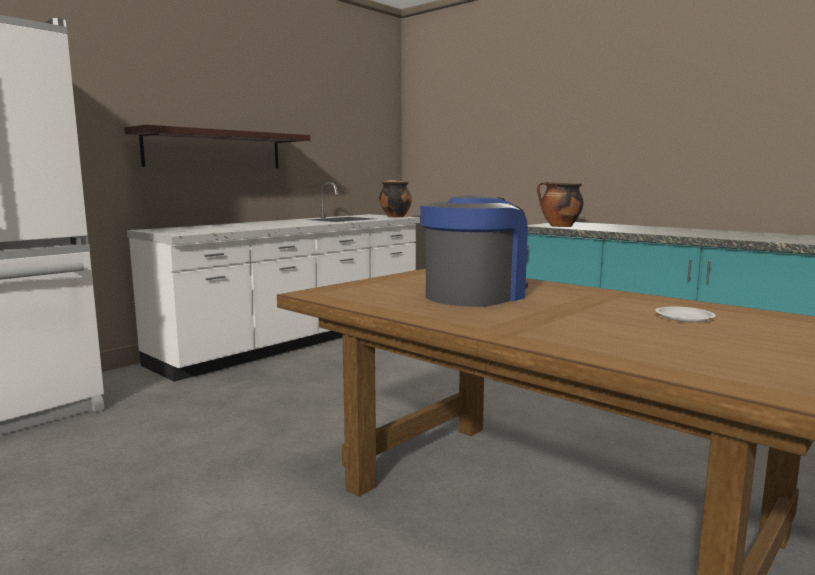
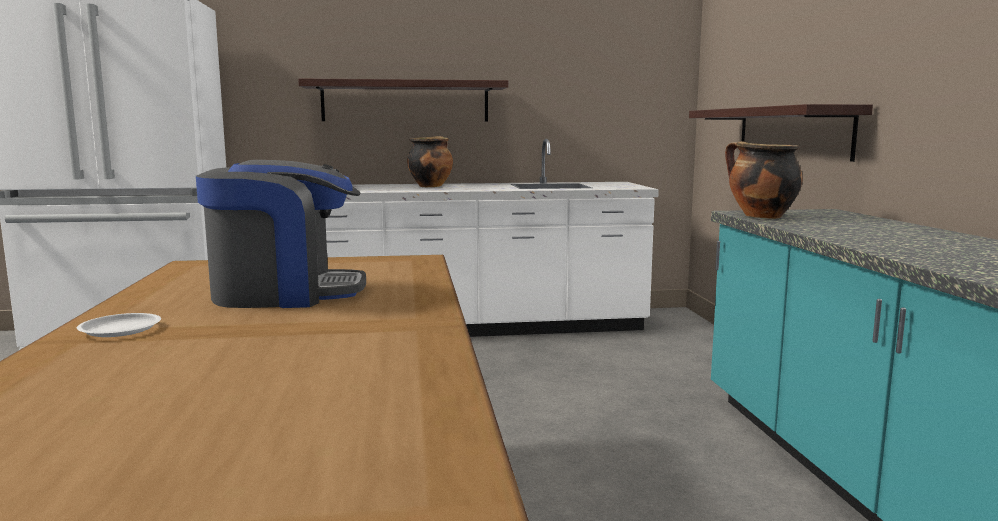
camera: 40 degrees right, 0 degrees up
(395, 216) = (630, 186): cooking pot -> cooking pot (430, 186)
(513, 176) = (792, 132): none -> shelf
(684, 317) = (313, 376): white plate -> white plate (121, 330)

